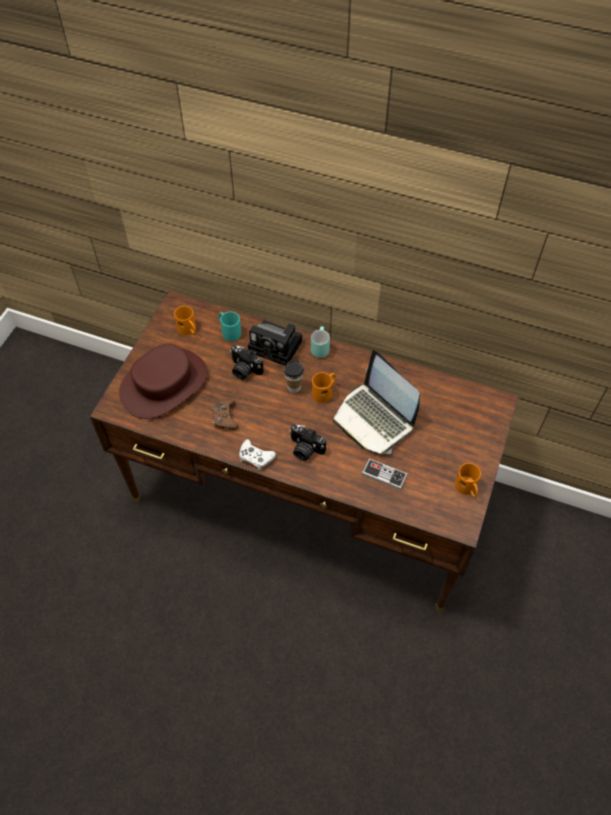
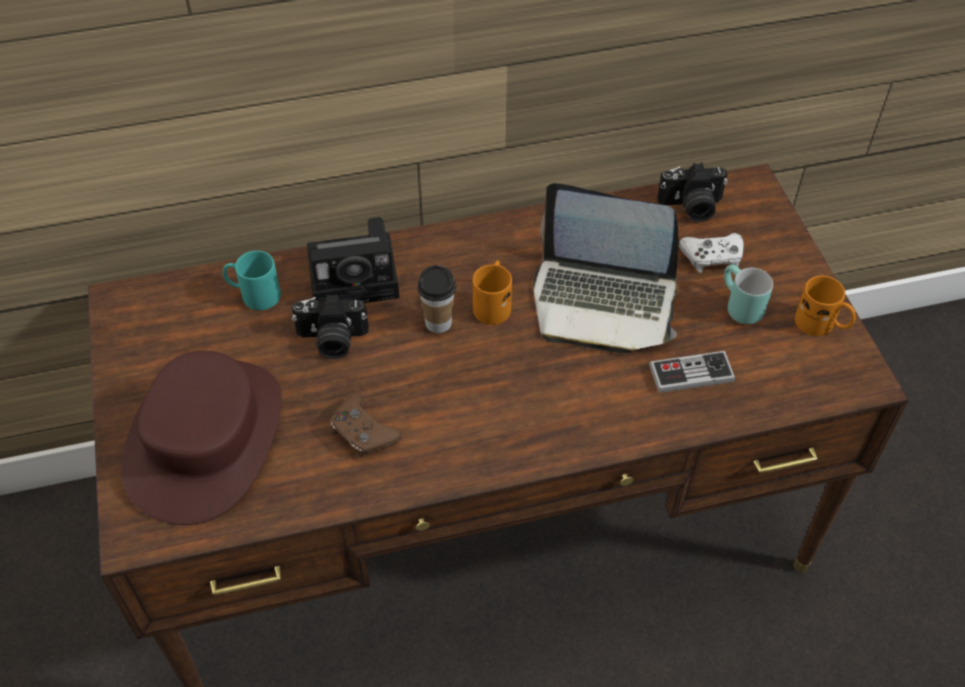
camera: 35 degrees left, 5 degrees down
(189, 330) = (179, 328): orange mug -> none
(255, 457) = (470, 465): white game controller -> white game controller (712, 257)
(304, 449) = (539, 407): camera -> camera (691, 207)
(319, 348) = (426, 244): turquoise mug -> turquoise mug (737, 307)

